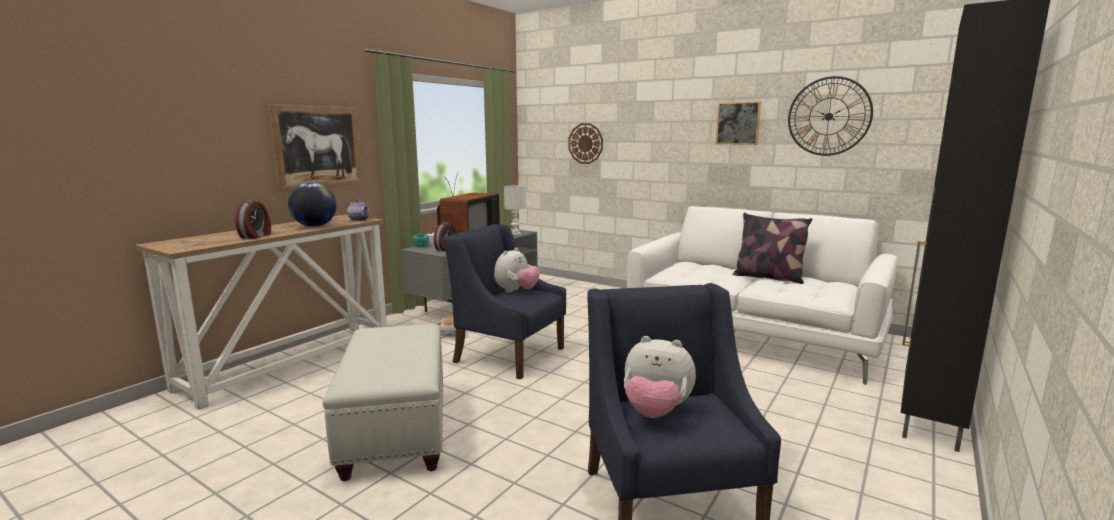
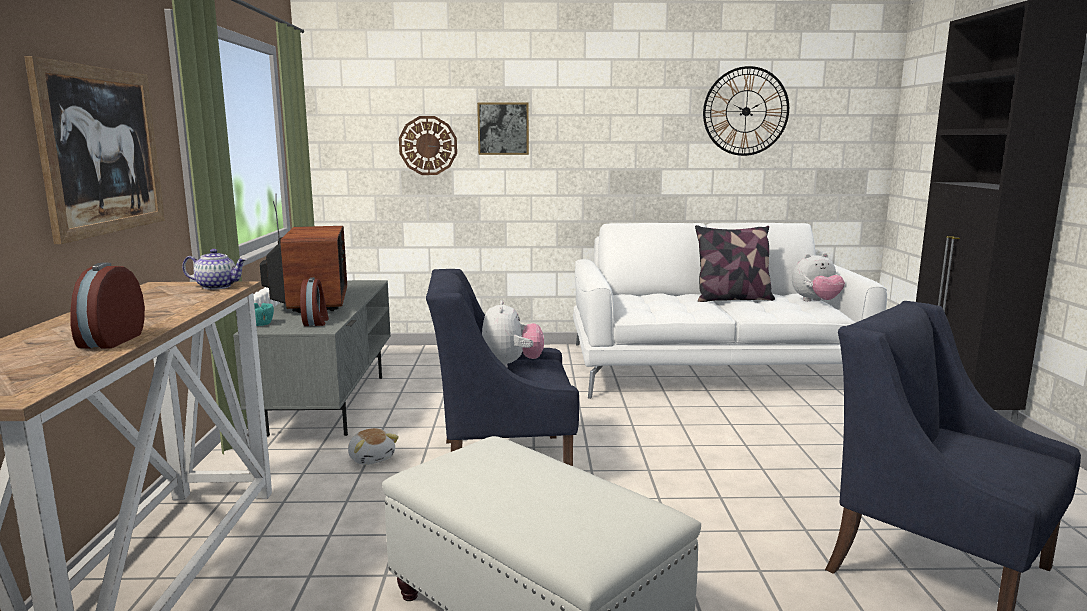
camera: 35 degrees left, 0 degrees up
(256, 236) = (110, 341): alarm clock -> alarm clock turned 150 degrees counterclockwise
(314, 226) = (170, 307): globe -> none
(515, 234) = (365, 286): white table lamp -> none
(656, 412) = (966, 460): plush toy -> plush toy (816, 301)
(738, 123) = (645, 118): picture -> picture (503, 128)

